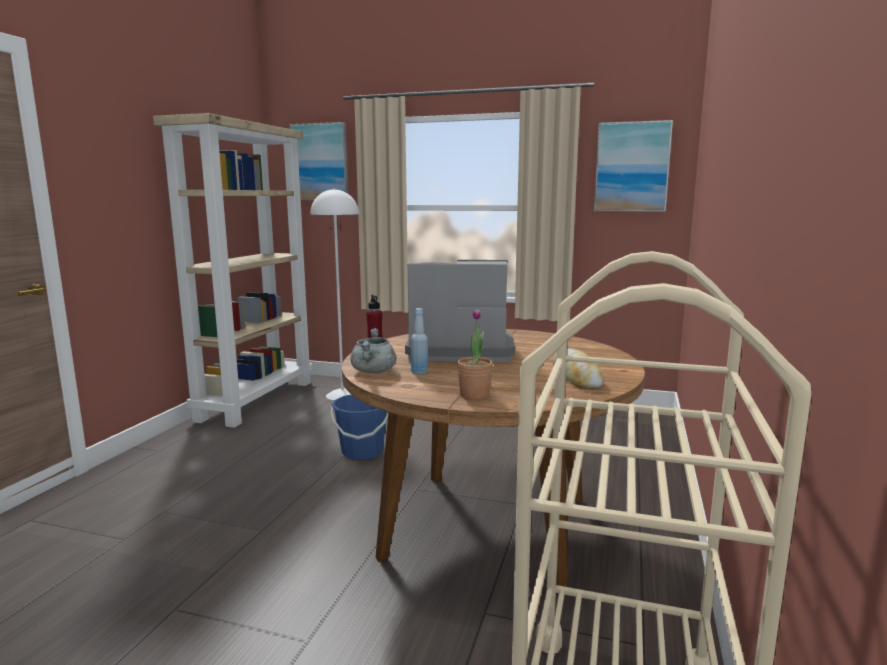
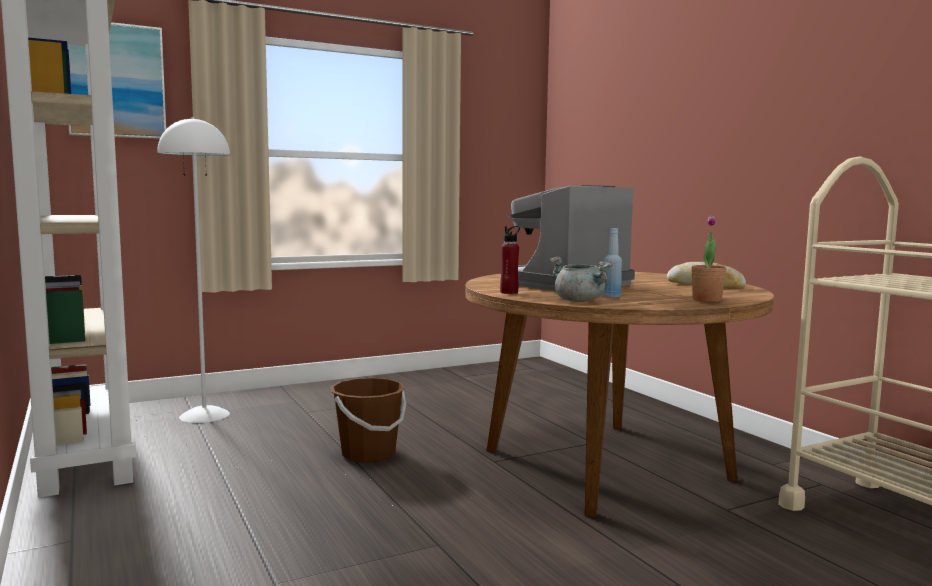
camera: 45 degrees left, 5 degrees down
(362, 452) = (368, 453): blue bucket -> brown bucket
(632, 167) = (498, 120): picture -> none

